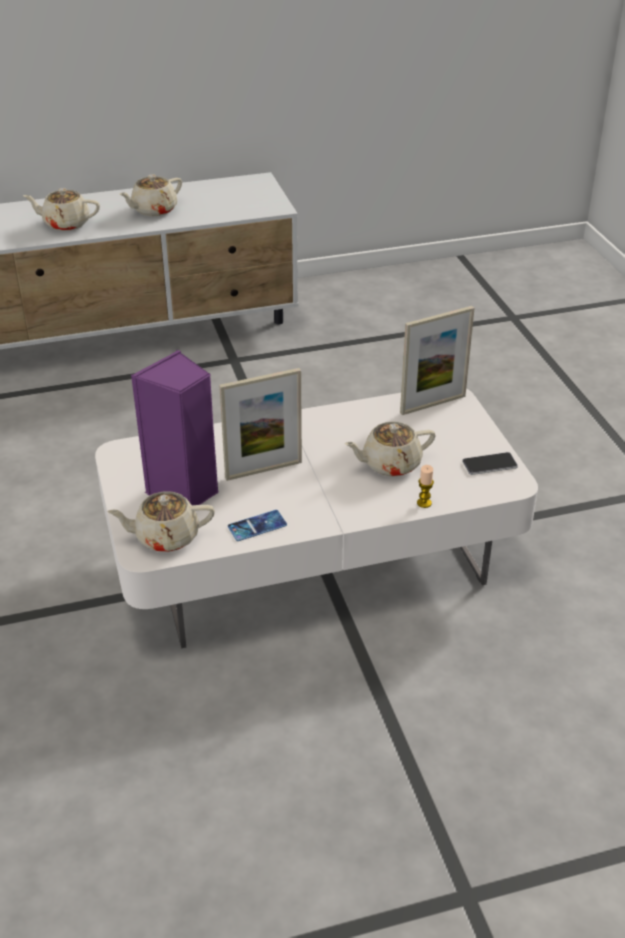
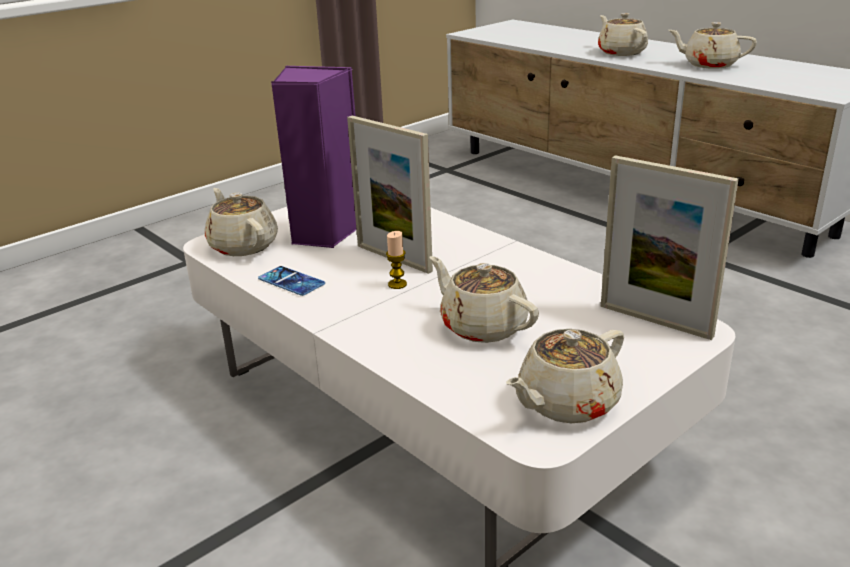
camera: 65 degrees right, 10 degrees down
(424, 503) = (421, 372): candle -> candle (397, 284)
(489, 464) = (566, 403): phone -> beige teapot

